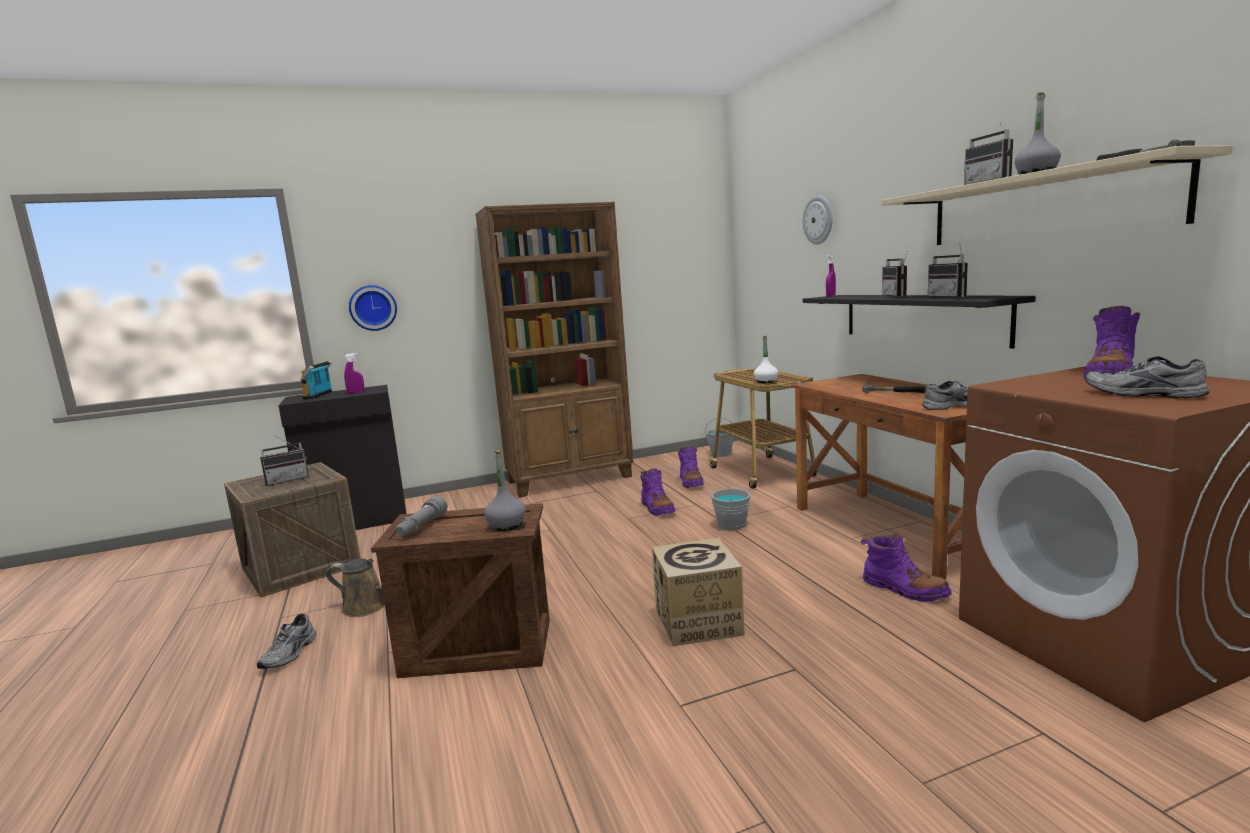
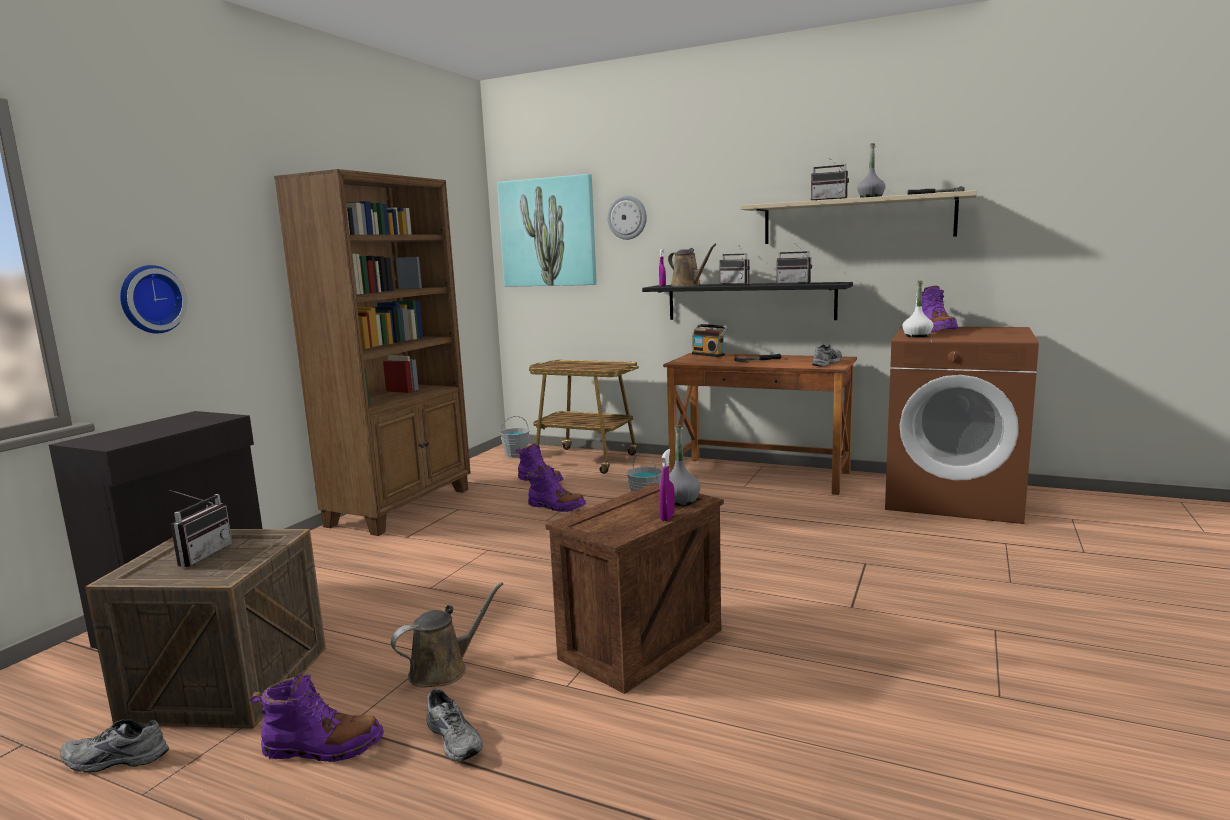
camera: 45 degrees left, 0 degrees up
(319, 395) = (127, 433): radio -> radio (709, 354)
(356, 392) = (188, 422): purple spray bottle -> purple spray bottle (667, 517)
(422, 526) = (607, 523): grey flashlight -> none
(698, 622) = (761, 563): cardboard box -> none
(764, 239) = (548, 232): none -> picture
(766, 381) = (606, 368): white bottle -> white bottle (917, 336)
(850, 296) = (688, 285): none -> brown watering can
(904, 590) = (831, 505): purple boot -> purple boot (322, 748)
(1142, 394) = (985, 335): grey shoe -> grey shoe (114, 760)

